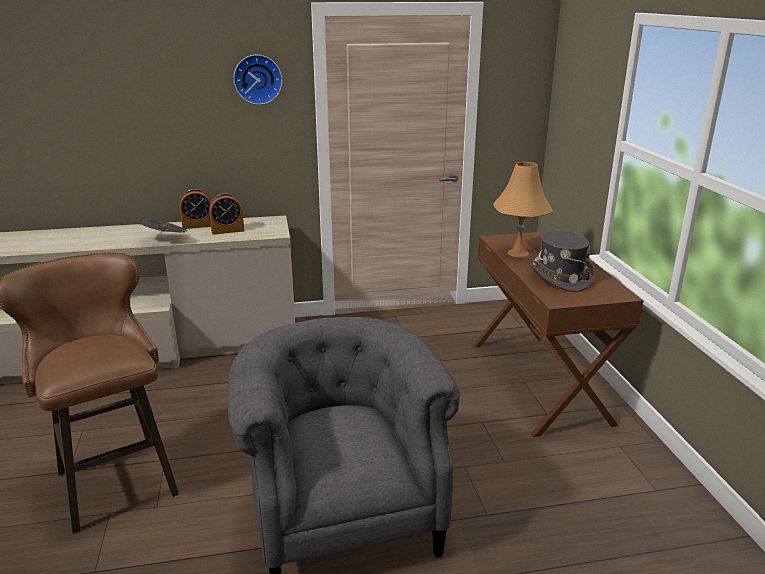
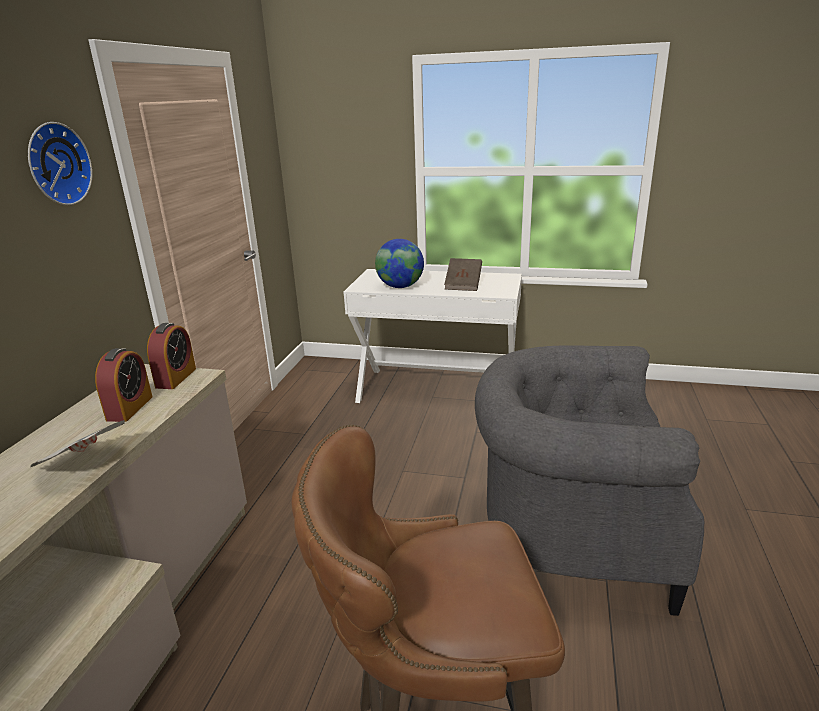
camera: 65 degrees left, 0 degrees up
(198, 225) = (64, 430): alarm clock -> alarm clock (176, 378)
(518, 253) = (400, 287): orange table lamp -> globe
(539, 381) = (437, 390): brown console table -> white console table
(560, 277) = (463, 285): grey hat -> brown book

